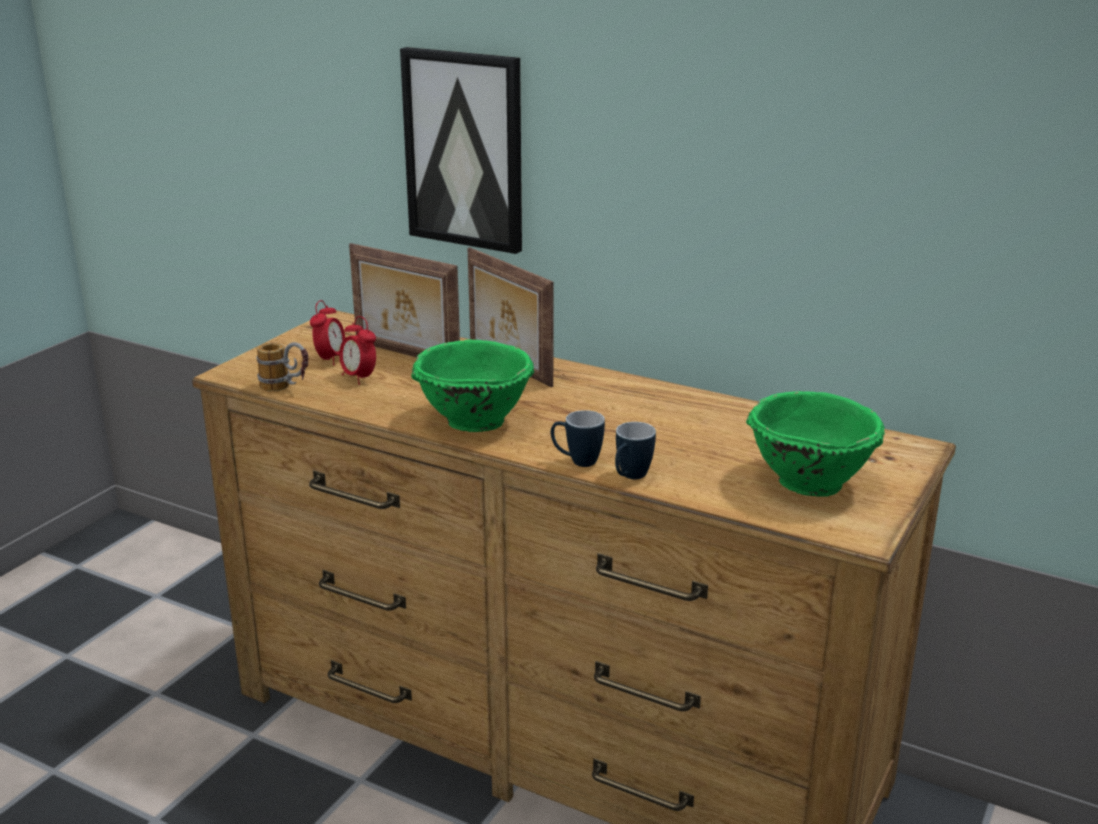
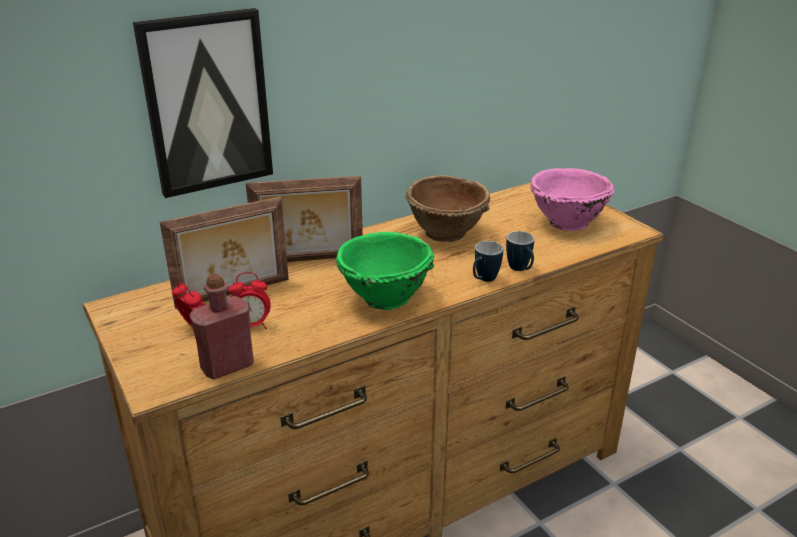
camera: 60 degrees left, 5 degrees up
(286, 388) = (227, 366): mug -> red bottle
(666, 415) = (447, 233): none -> brown bowl
(809, 481) = (566, 223): green bowl -> pink bowl

